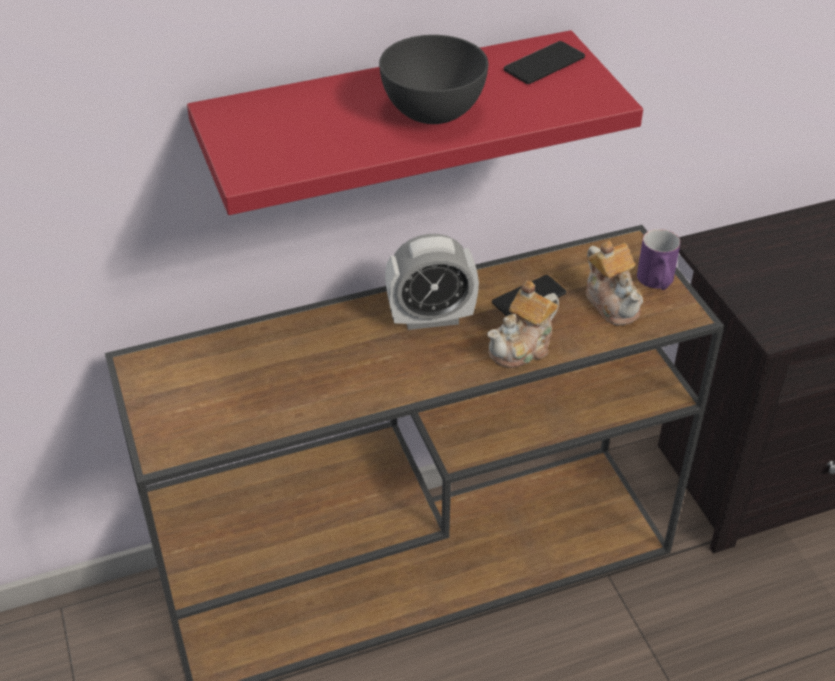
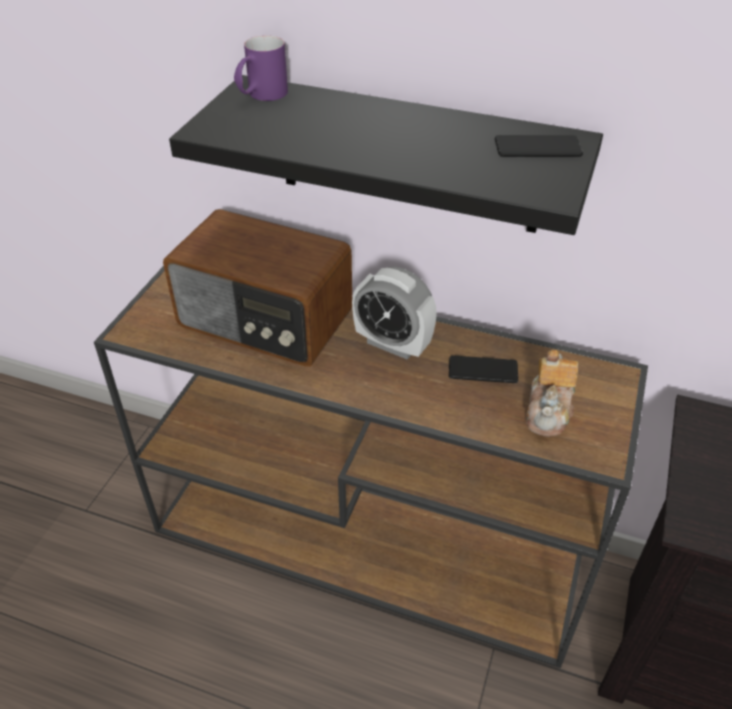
camera: 40 degrees right, 0 degrees up
(289, 363) = (265, 321): none -> radio
(388, 119) = (408, 156): red shelf -> black shelf
(434, 112) = (393, 145): grey bowl -> none
(522, 347) = (434, 403): teapot -> none
(657, 283) = (606, 418): purple mug -> purple mug (261, 96)

